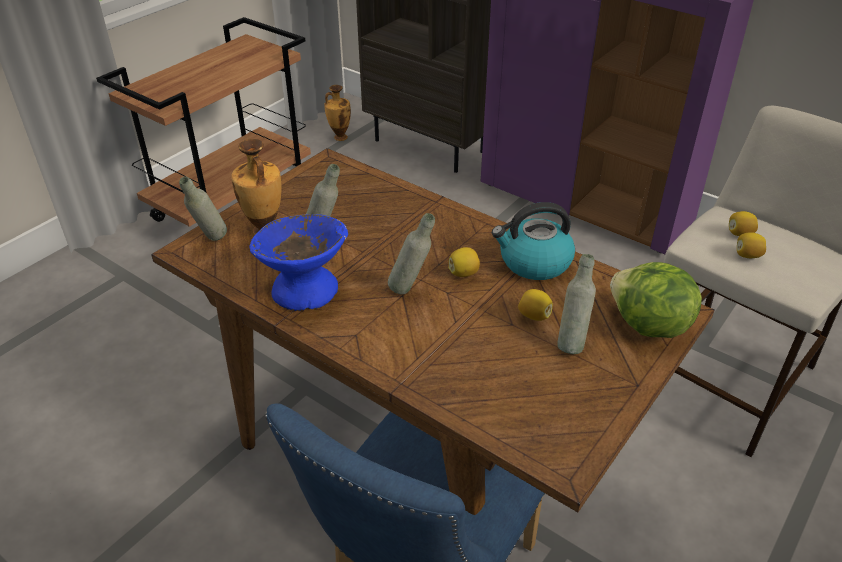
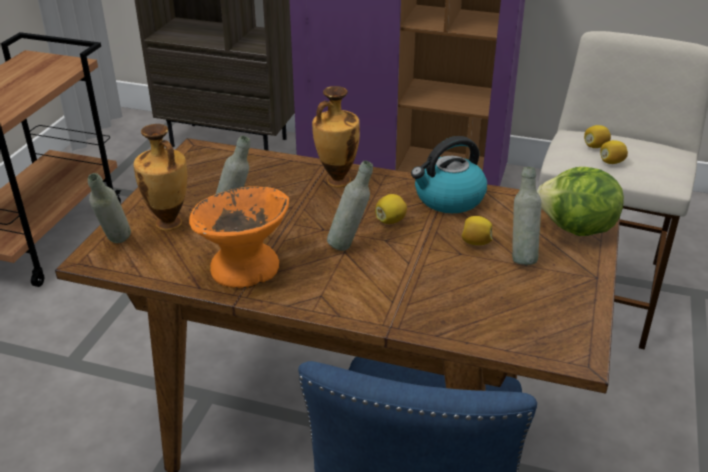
camera: 20 degrees left, 5 degrees down
(305, 290) = (245, 267): blue bowl -> orange bowl
(339, 137) = (131, 150): vase -> vase (336, 181)

